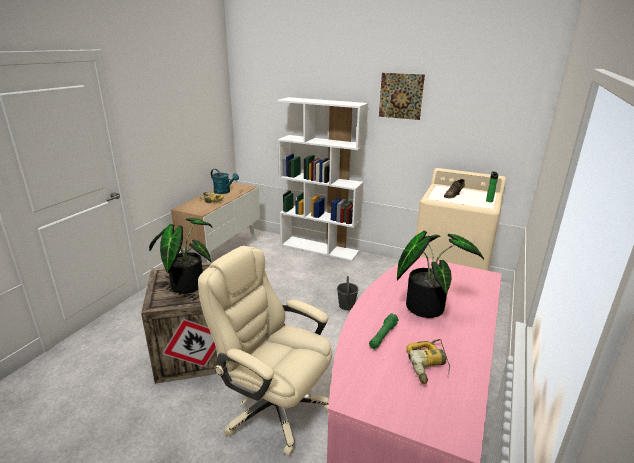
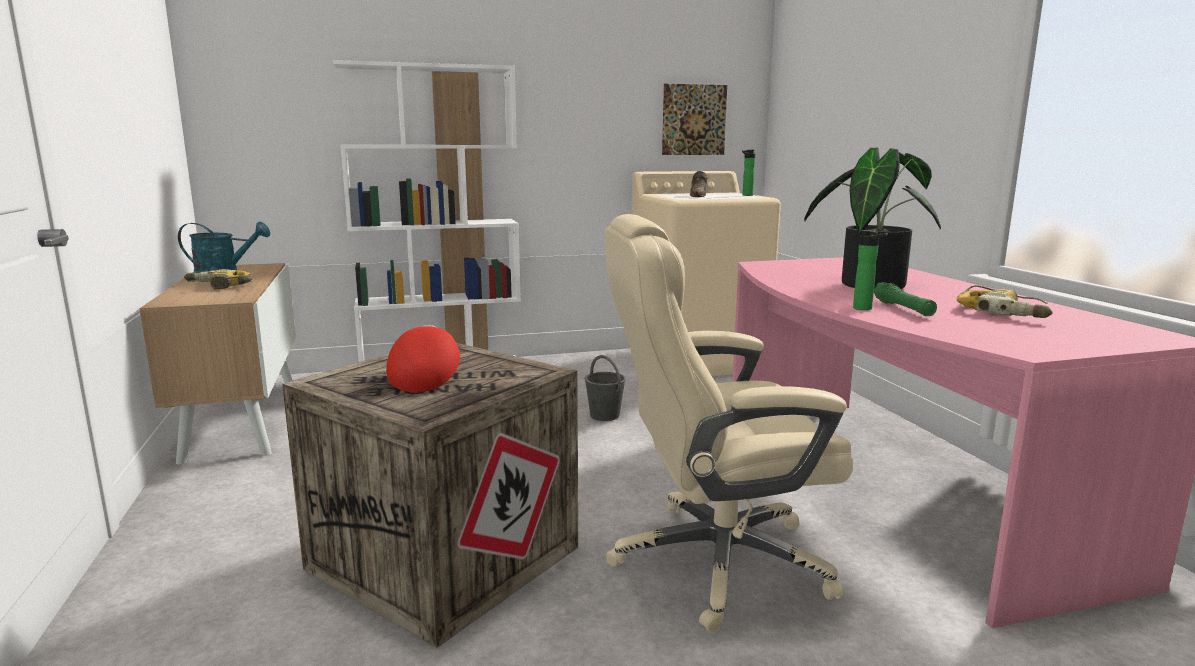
camera: 40 degrees left, 10 degrees down
(186, 283) = (425, 378): potted plant -> red cap
(364, 326) = (865, 309): none -> bottle
(401, 96) = (562, 56): picture -> picture (694, 120)

